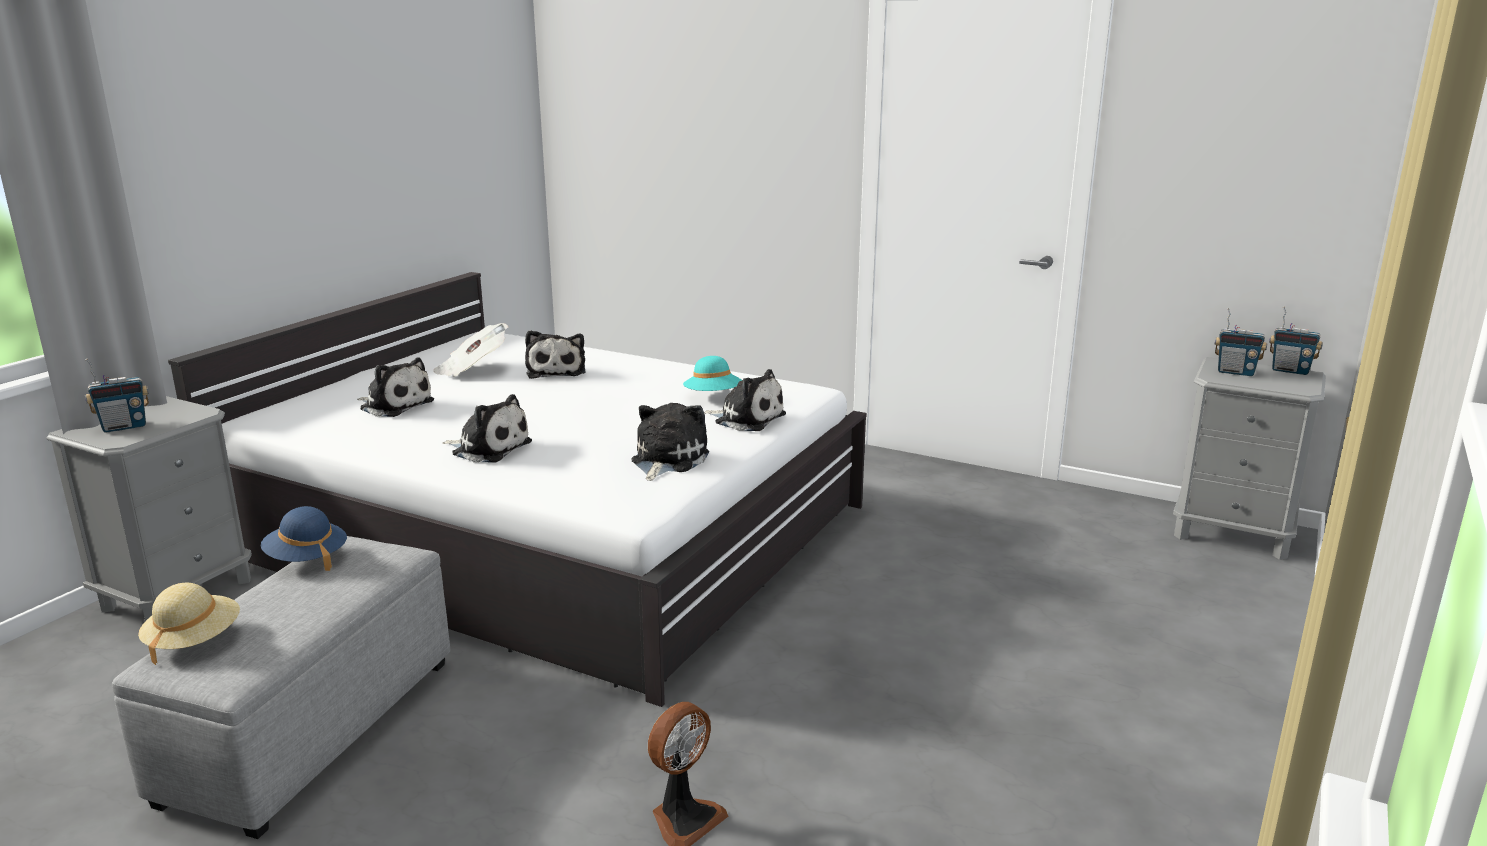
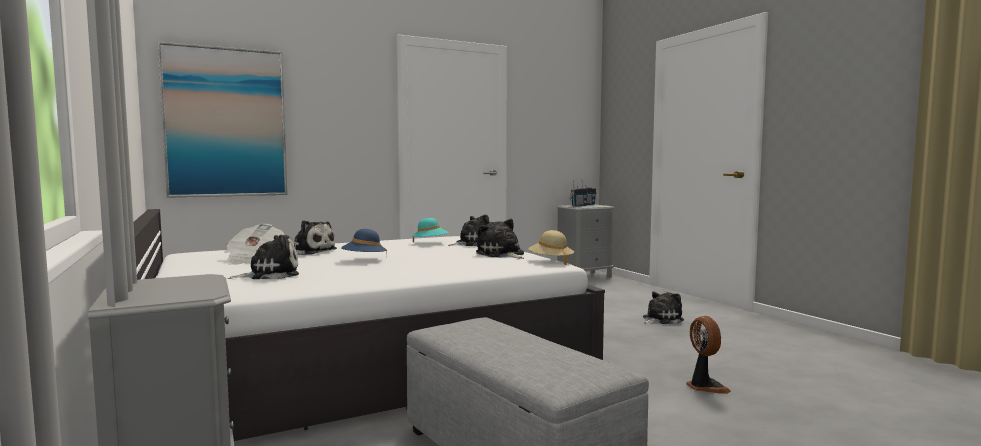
camera: 55 degrees left, 15 degrees down
(124, 427) = (167, 292): radio -> none
(194, 641) = (535, 373): beige hat -> beige hat (550, 261)
(306, 559) = (447, 336): blue hat -> blue hat (364, 260)
(488, 448) = (411, 269): plush toy -> plush toy (660, 319)
(624, 145) = (226, 122): none -> picture

